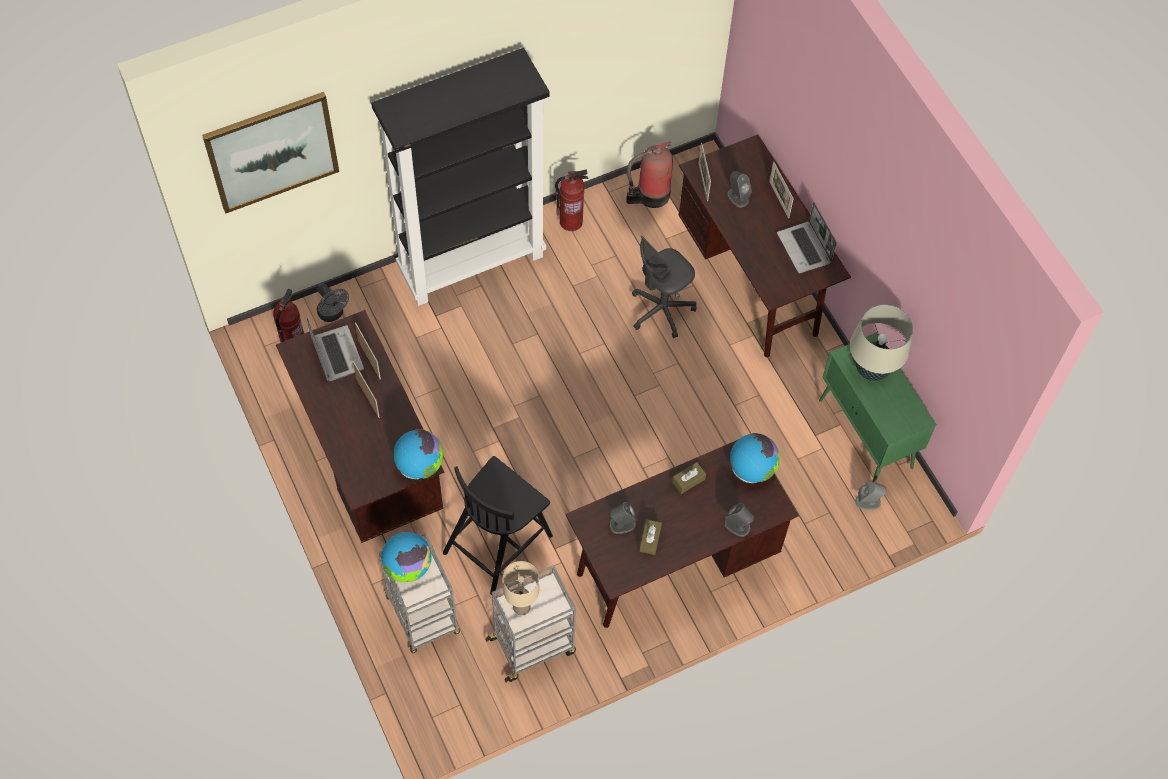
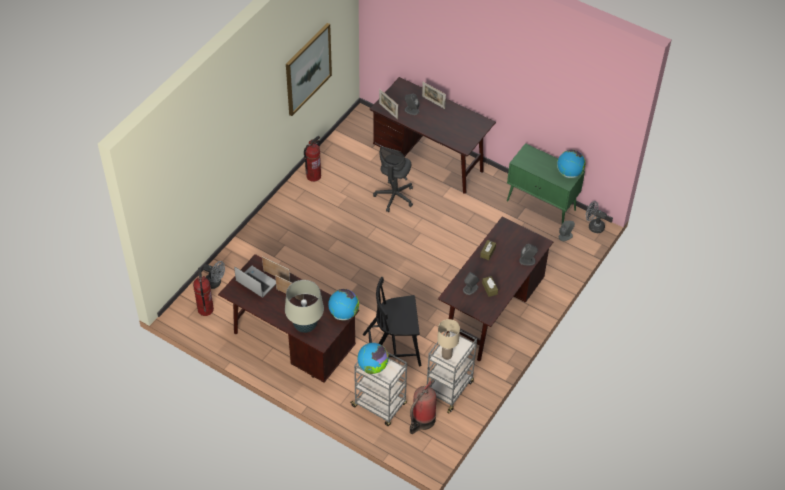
camera: 30 degrees left, 10 degrees down
(272, 151) = (174, 177): picture -> picture (308, 69)
(472, 262) = (274, 221): black bookcase -> none
(498, 542) = (393, 349): black chair -> black chair turned 75 degrees clockwise
(650, 195) = (346, 144): fire extinguisher -> fire extinguisher (422, 421)
(752, 469) = (514, 231): globe -> globe (569, 173)
(805, 248) = (463, 119): laptop -> none
(871, 369) = (535, 161): beige table lamp -> beige table lamp (305, 326)
(922, 508) = (593, 226): none -> grey fan

